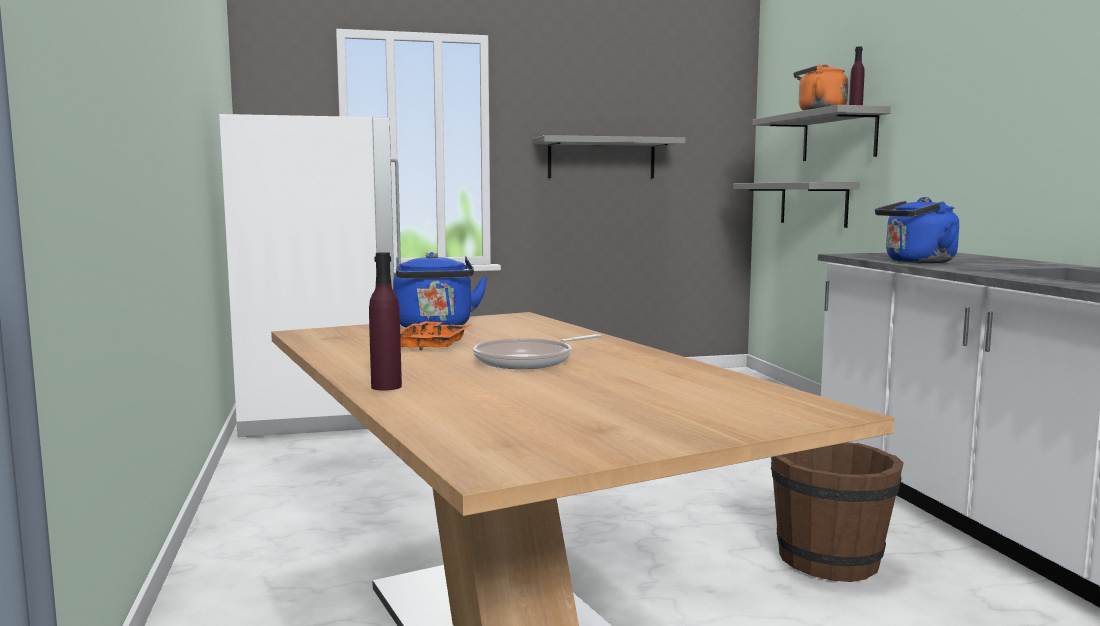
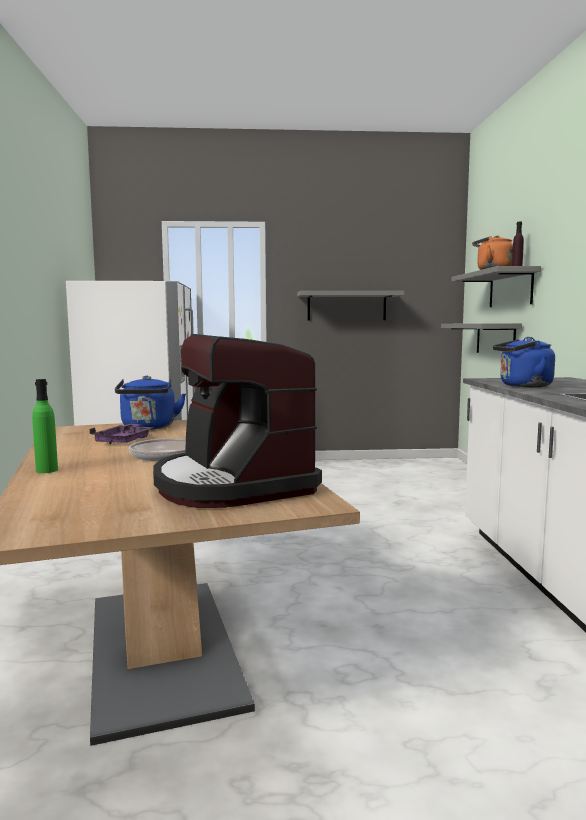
camera: 10 degrees right, 0 degrees up
(386, 386) = (47, 470): purple bottle -> green bottle
(431, 346) = (124, 441): orange tray -> purple tray
(681, 394) = (232, 484): none -> coffee machine
(830, 560) = (426, 609): brown bucket -> none

